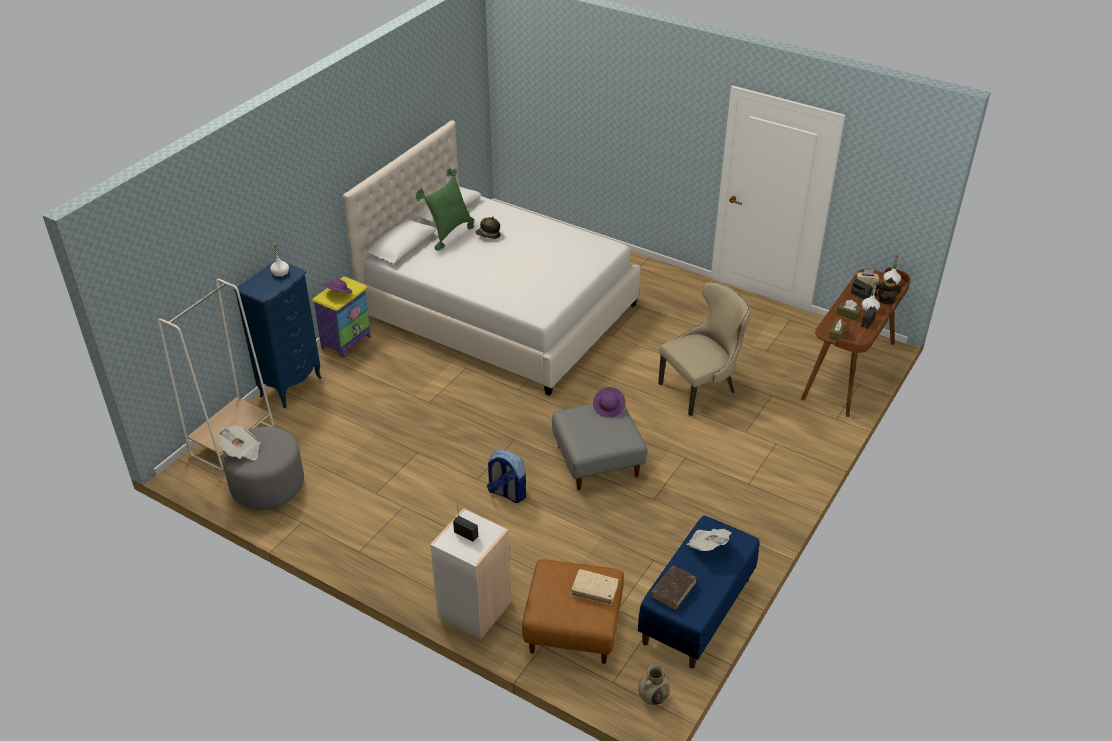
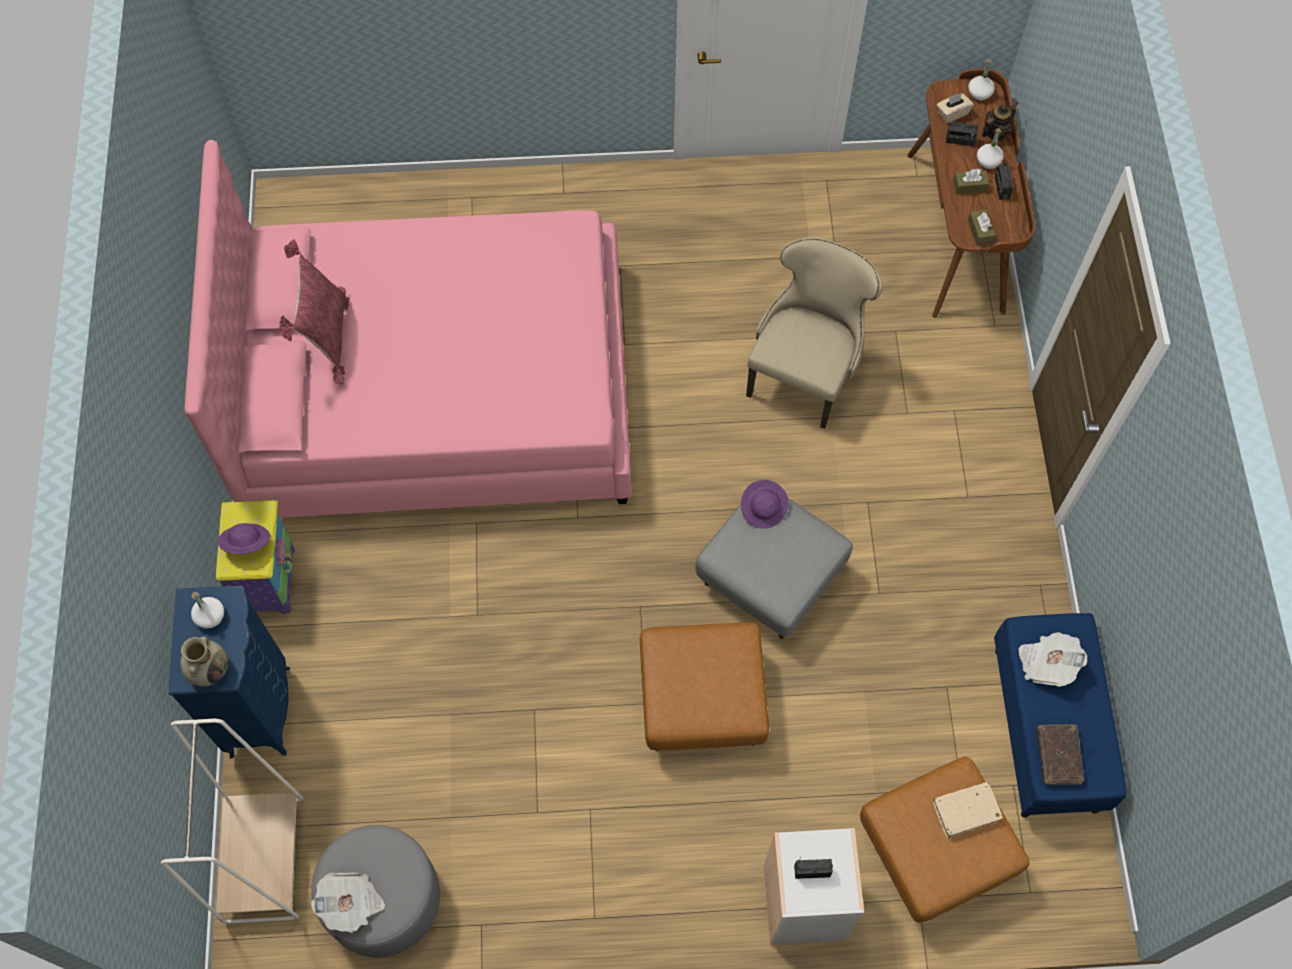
camera: 35 degrees left, 25 degrees up
(447, 236) = (325, 341): green pillow -> red pillow
(488, 236) = (385, 305): hat -> none
(499, 311) = (438, 390): white bed -> pink bed
(506, 493) = (700, 701): backpack -> brown ottoman
(653, 697) = (1085, 881): beige vase -> beige vase (210, 669)

